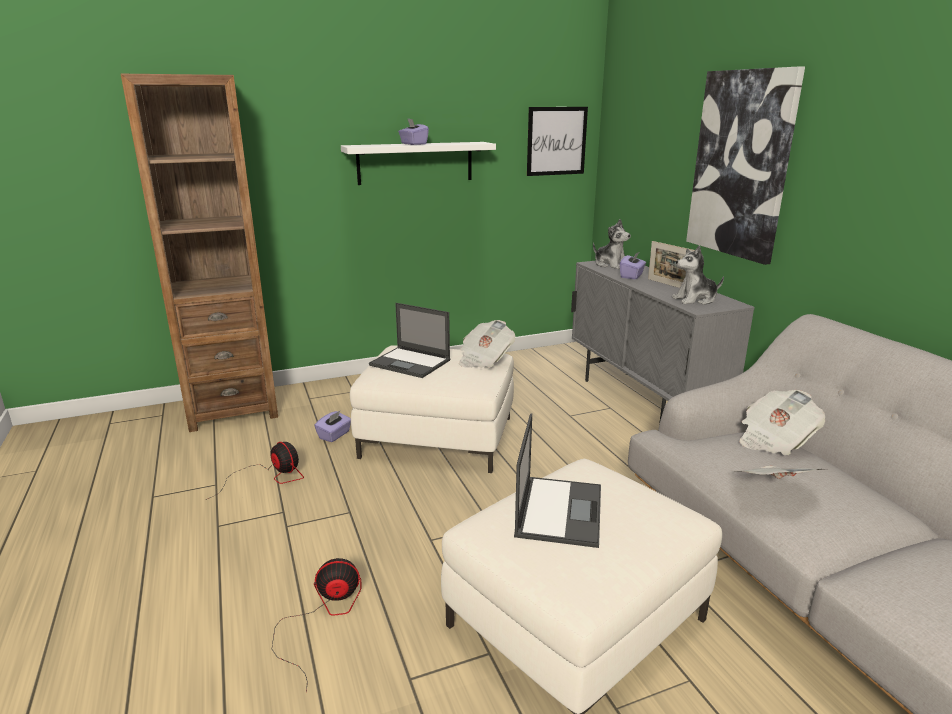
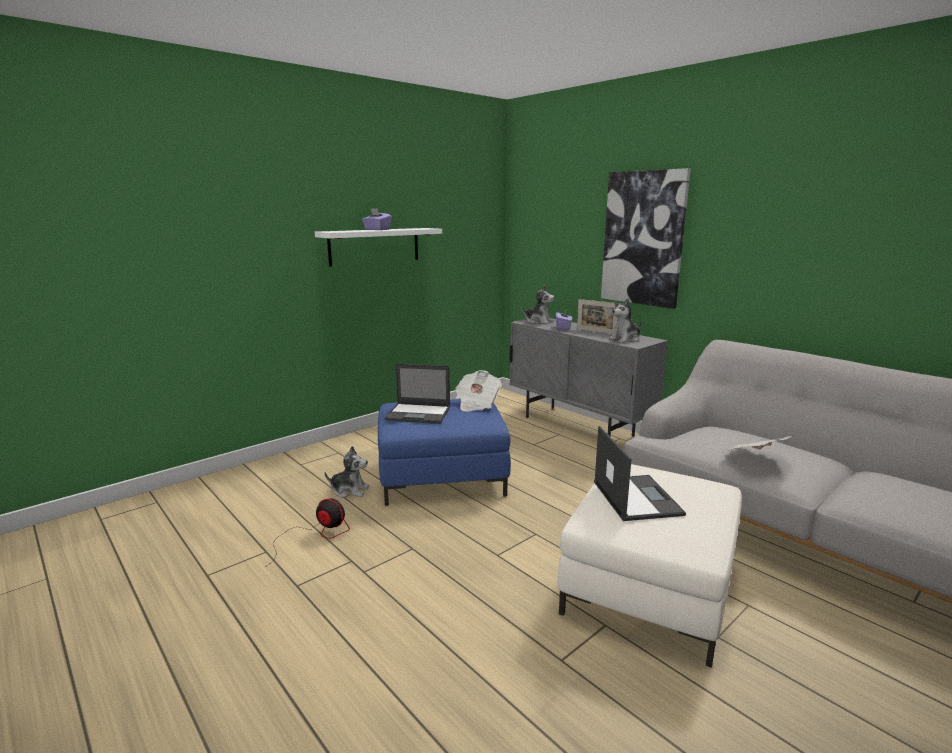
camera: 20 degrees left, 5 degrees down
(233, 409) = (230, 485): brown bookcase -> none
(323, 618) = (455, 635): fan -> none
(334, 435) = (349, 490): purple tissue box -> plush toy
(438, 437) = (442, 477): white ottoman -> blue ottoman
(556, 141) = (477, 227): picture -> none
(774, 440) = (726, 428): newspaper -> none

